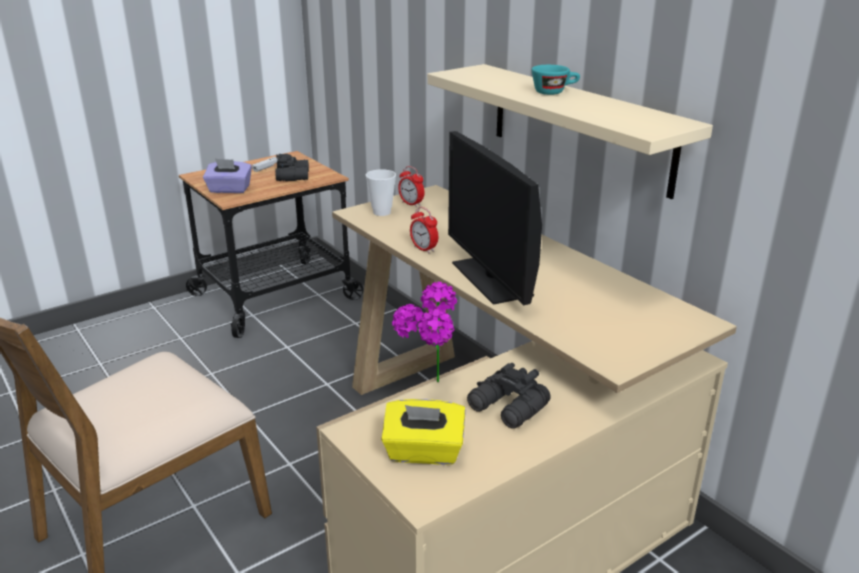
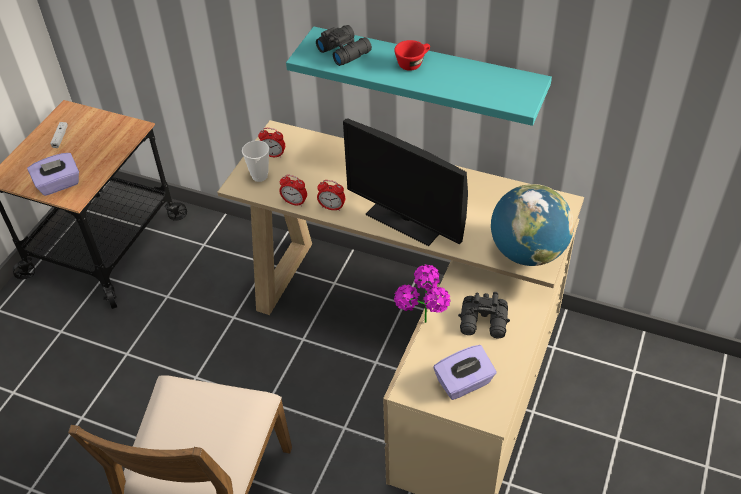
camera: 30 degrees left, 20 degrees up
(294, 176) = (100, 140): black binoculars -> black binoculars (344, 50)
(392, 236) = (294, 202): none -> alarm clock
(423, 452) = (464, 383): yellow tissue box -> purple tissue box
(554, 92) = (413, 63): turquoise cup -> red cup
(579, 127) = (427, 75): beige shelf -> turquoise shelf
(610, 346) = (527, 252): none -> globe

